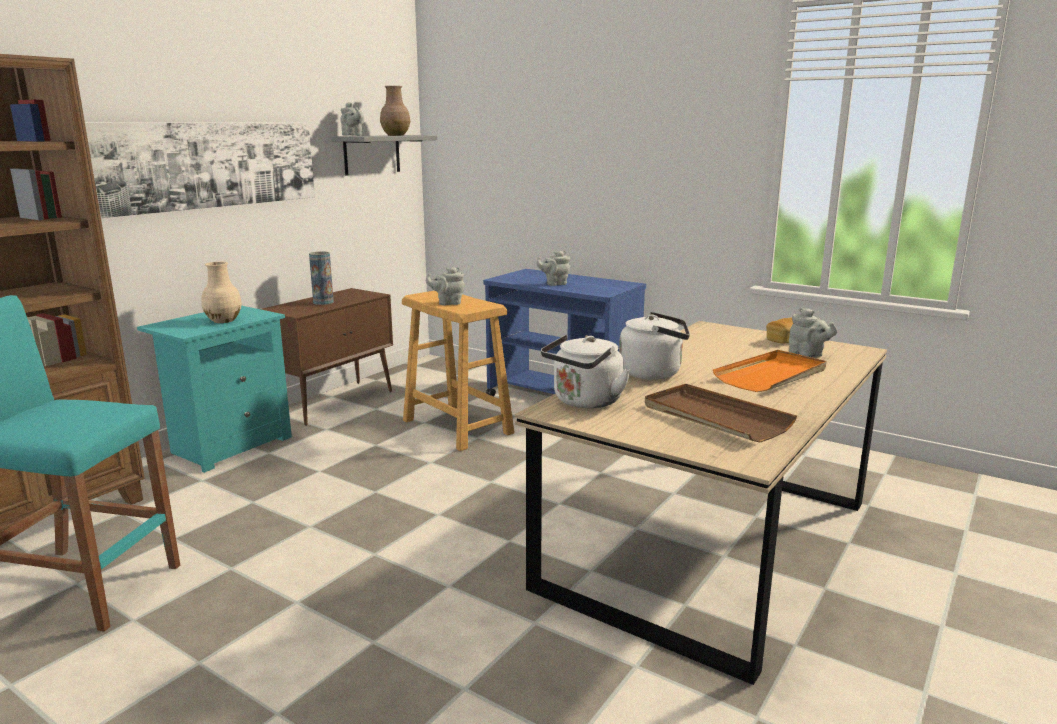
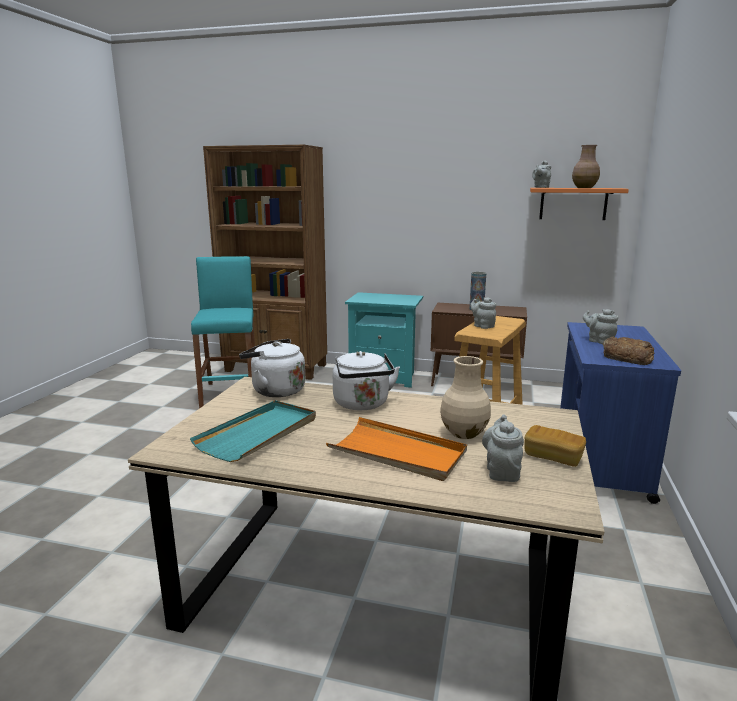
camera: 70 degrees right, 0 degrees up
(211, 165) = (423, 204): picture -> none
(223, 321) = (385, 300): beige vase -> beige vase (463, 433)
(372, 154) = (573, 203): grey shelf -> orange shelf
(605, 286) = (627, 357): none -> bread
(715, 417) = (259, 433): brown tray -> turquoise tray
(808, 354) = (502, 471): grey teapot -> grey teapot turned 150 degrees clockwise

